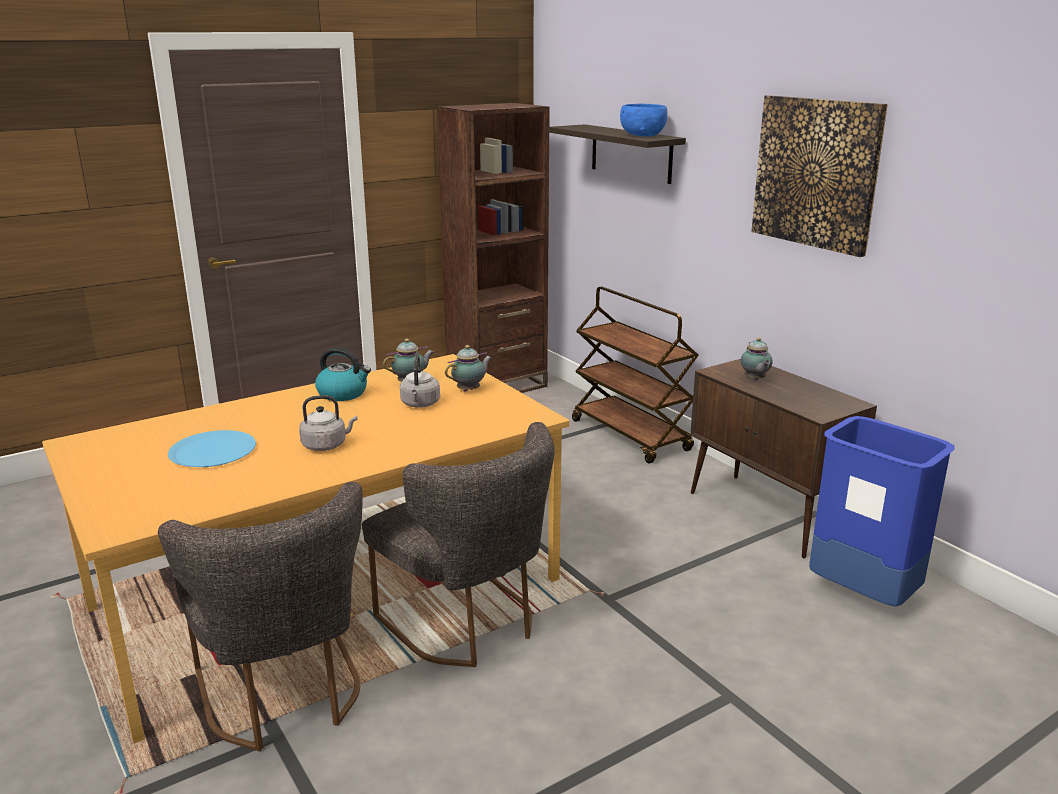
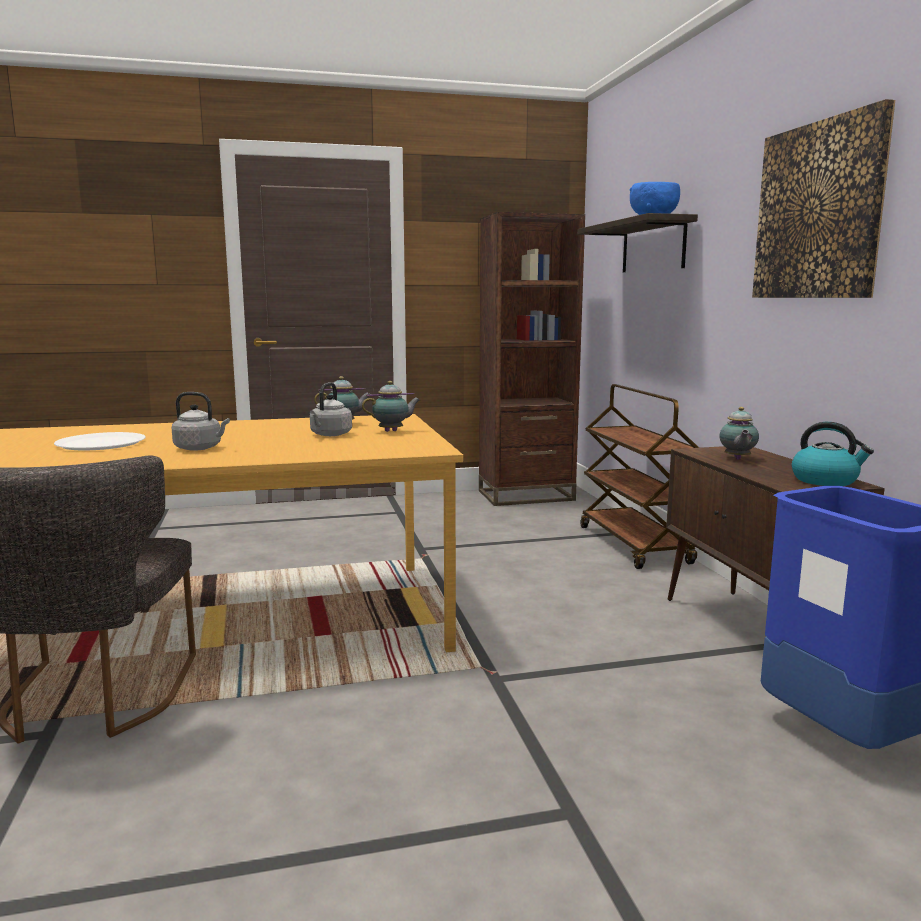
camera: 20 degrees right, 10 degrees down
(213, 451) = (101, 443): blue plate -> white plate
(343, 393) = (273, 425): kettle -> kettle (825, 480)
(468, 624) = (325, 674): grey chair -> none

